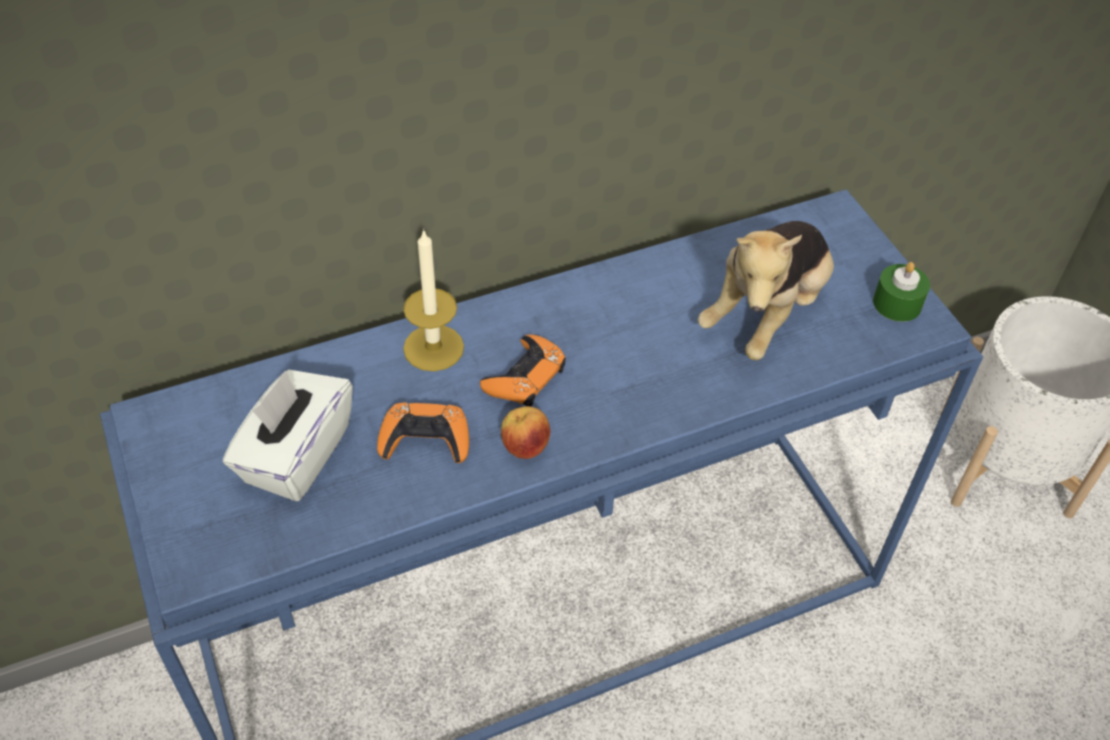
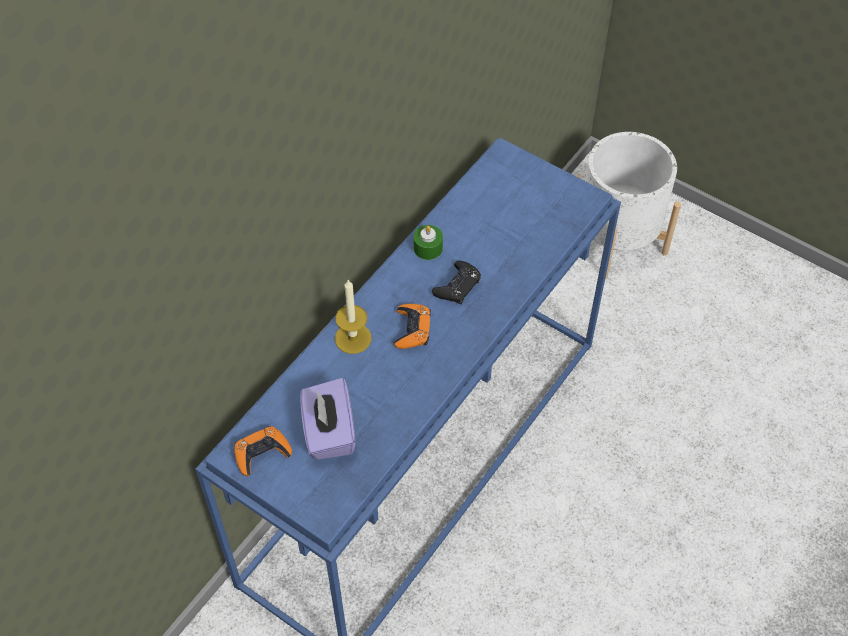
camera: 30 degrees left, 5 degrees up
(295, 455) = (329, 432): white tissue box -> purple tissue box
(425, 440) = (388, 389): orange game controller -> orange game controller (262, 453)
(524, 447) = (440, 366): apple -> none
(636, 350) = (457, 286): none -> black game controller
(766, 313) = (507, 232): plush toy -> none
(897, 303) = (567, 194): green candle -> green candle (428, 248)

